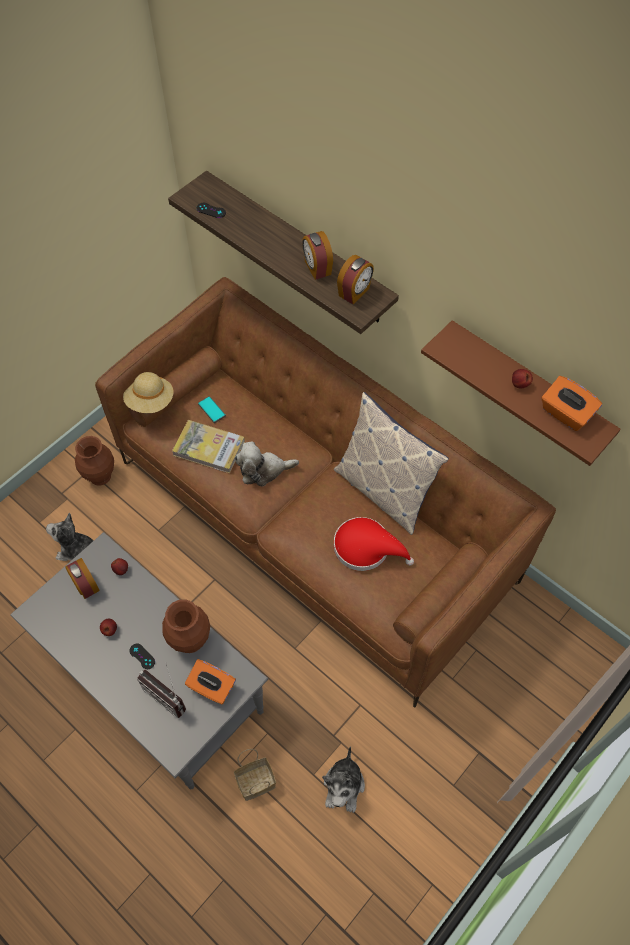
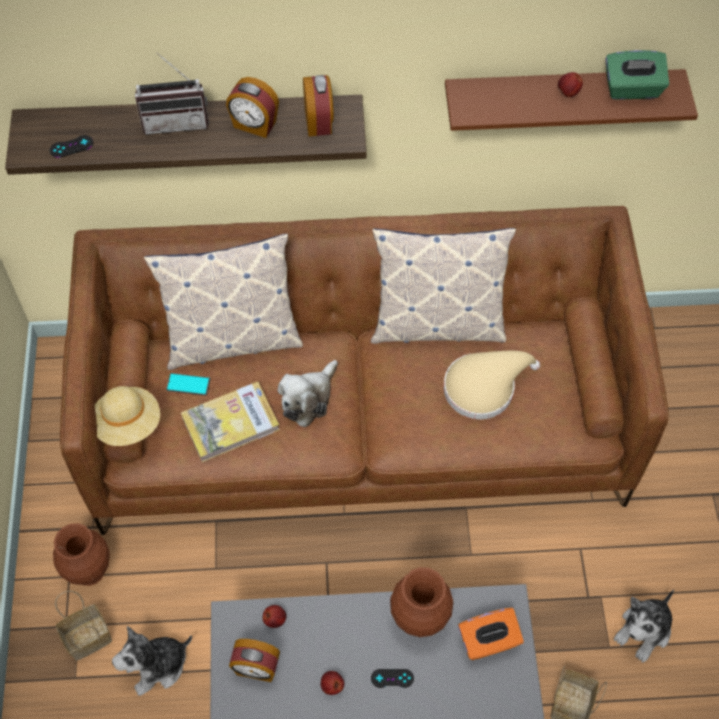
camera: 45 degrees left, 0 degrees up
(66, 508) = (89, 636): none -> basket
(169, 695) = (459, 687): radio -> radio (176, 120)
(262, 405) = (232, 339): none -> pillow
(344, 786) = (644, 630): plush toy -> plush toy turned 75 degrees clockwise
(366, 548) = (484, 387): red hat -> beige hat
(565, 414) = (632, 89): orange tissue box -> green tissue box

